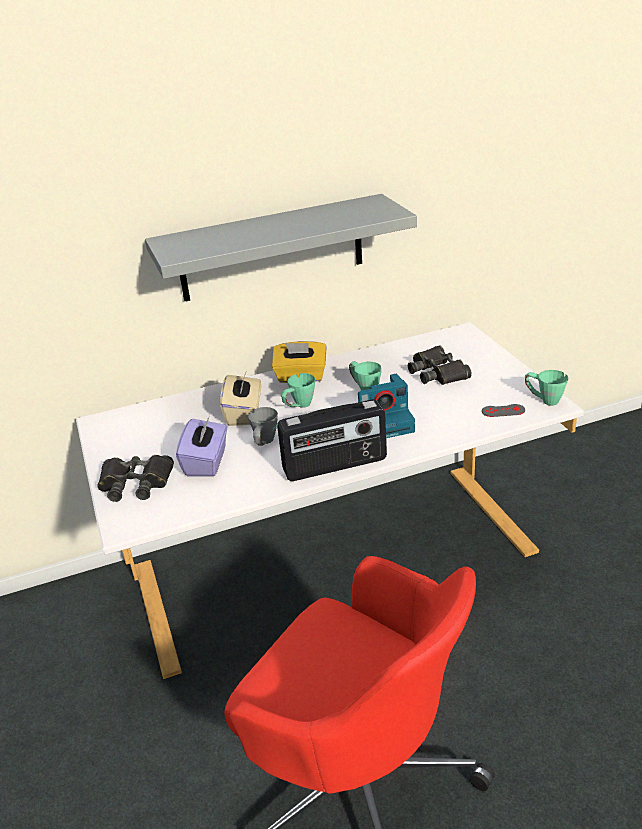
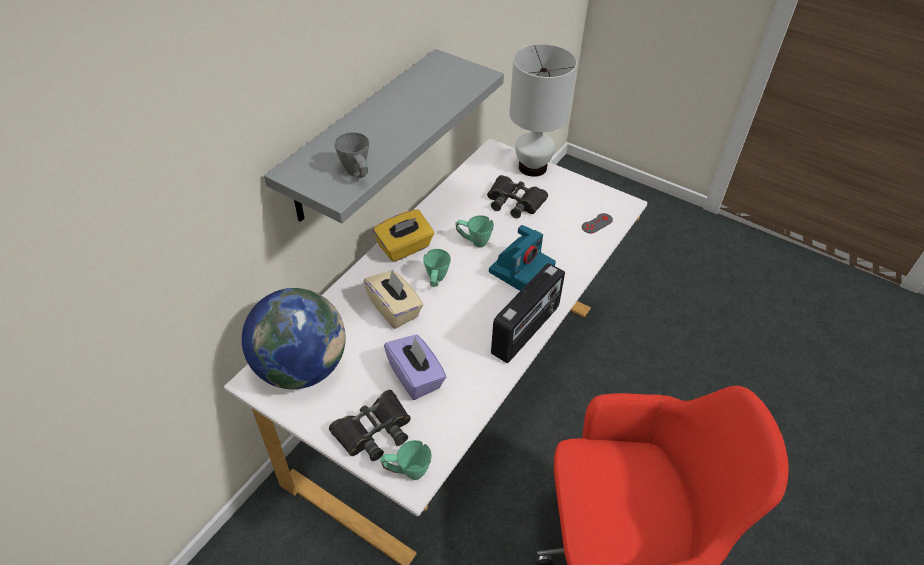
camera: 40 degrees left, 15 degrees up
(135, 425) = (301, 367): none -> globe
(264, 443) = (446, 334): grey mug -> grey mug (357, 175)
(487, 352) = (533, 167): none -> white table lamp
(543, 400) = (614, 202): green mug -> green mug (407, 472)

